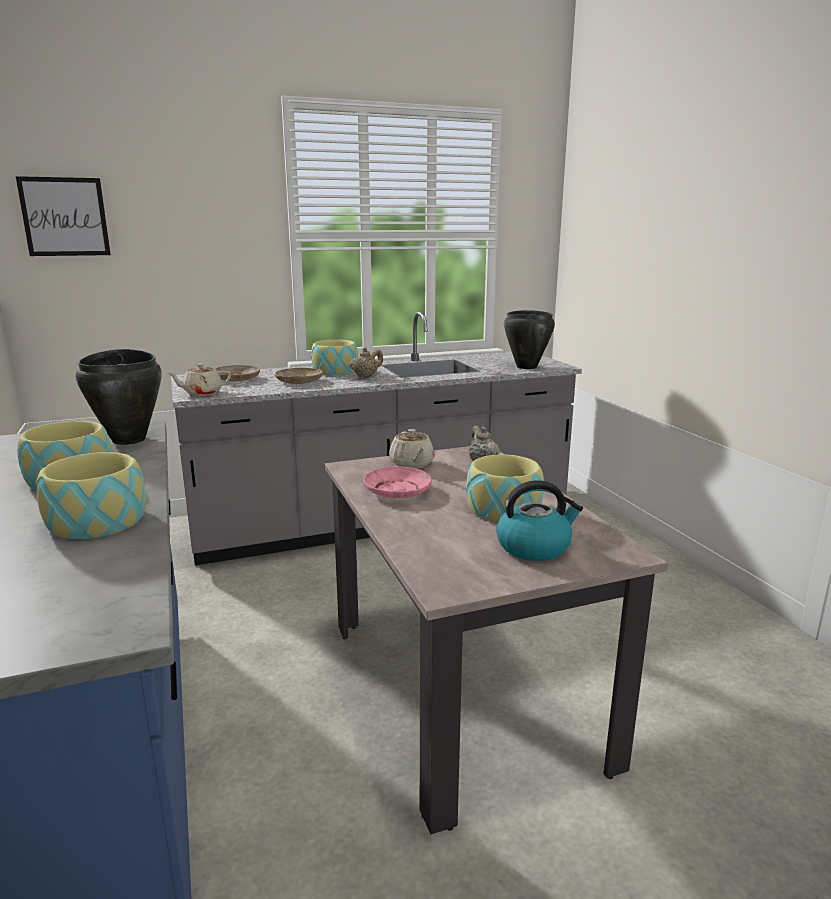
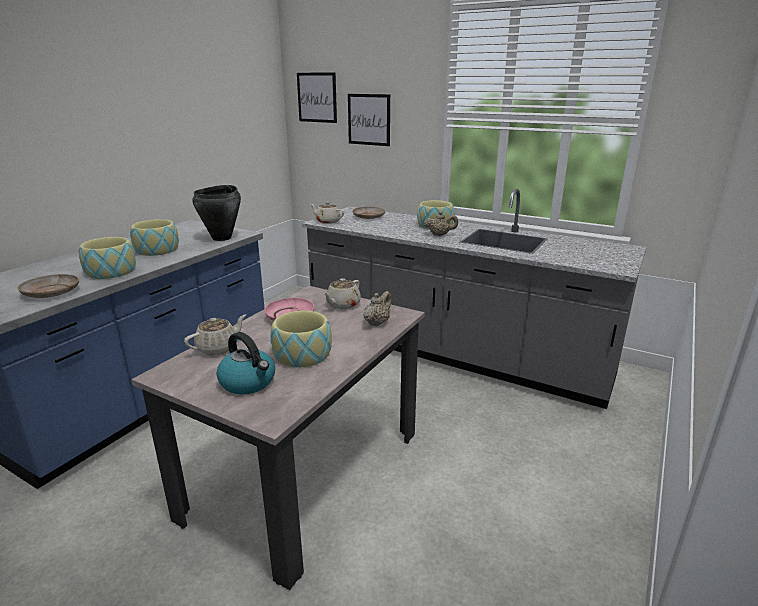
camera: 50 degrees right, 5 degrees up
(171, 247) = (369, 119): none -> picture
(299, 381) = (392, 227): beige plate -> beige plate (51, 292)
(419, 542) = (218, 347): none -> beige teapot
(526, 367) = (585, 261): black cooking pot -> none

